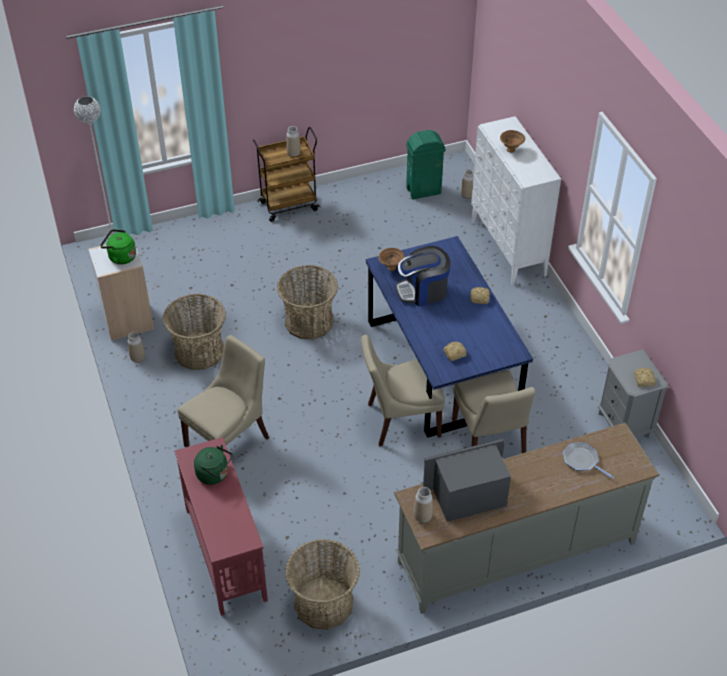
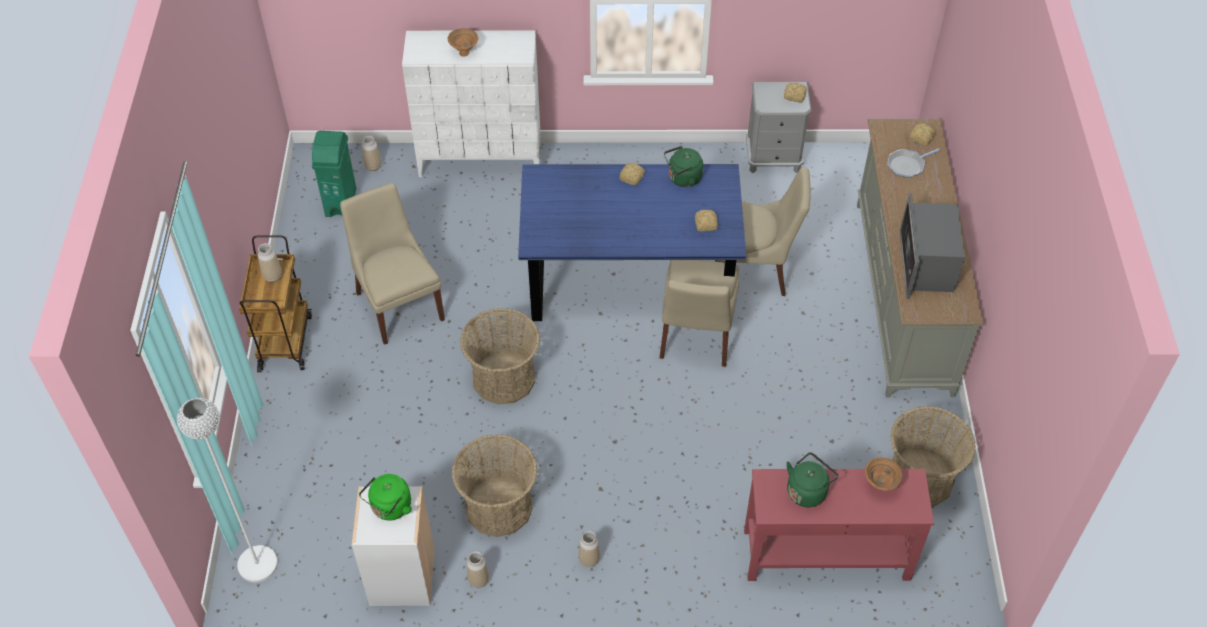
camera: 70 degrees left, 5 degrees up
(229, 440) = (659, 509): beige chair -> beige chair (398, 304)
(391, 268) = (546, 238): brown bowl -> brown bowl (880, 485)
(422, 517) = (942, 309): vase -> vase (589, 560)
(423, 291) = (597, 221): coffee machine -> none
(495, 328) = (683, 178): none -> green kettle
(623, 464) = (921, 138): none -> bread

